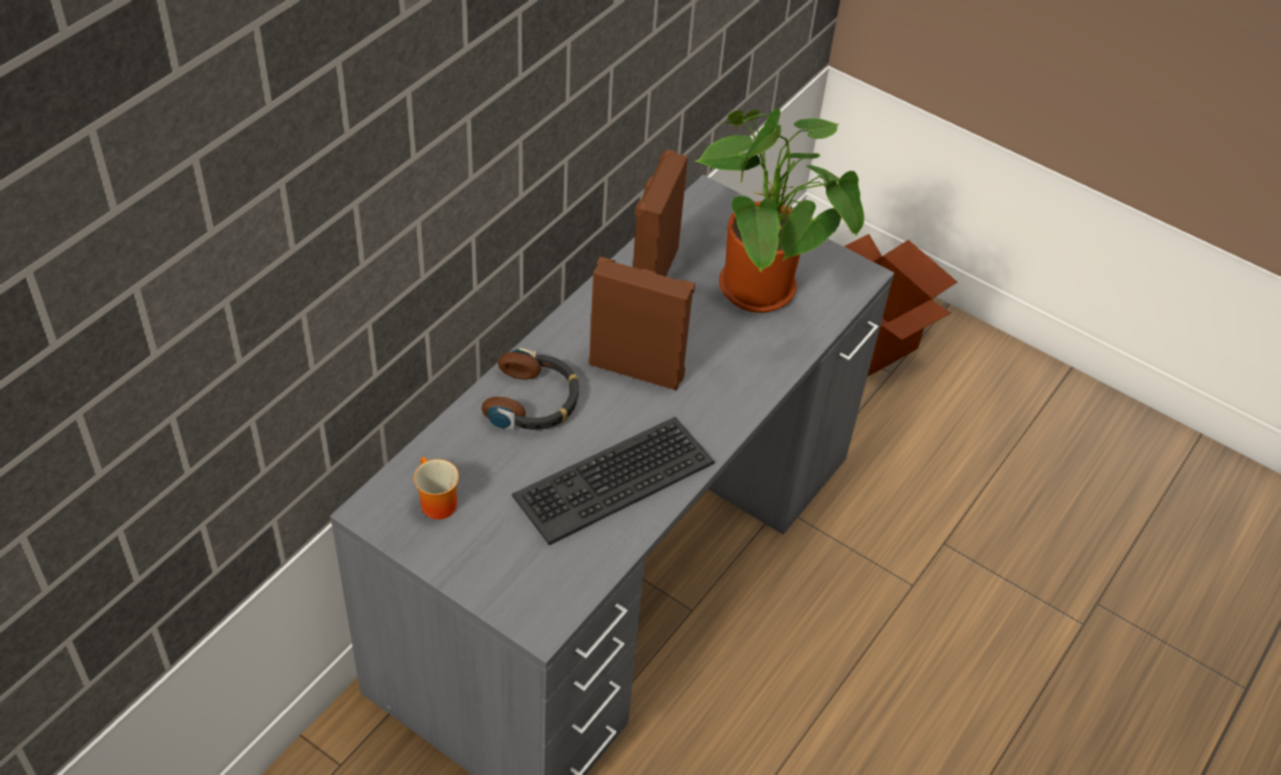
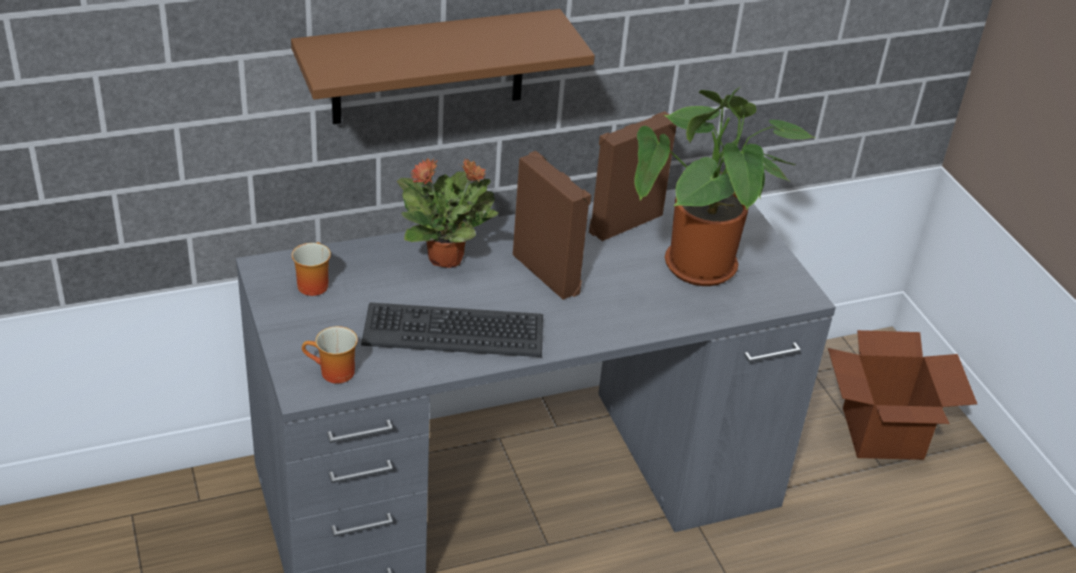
camera: 35 degrees right, 10 degrees down
(466, 220) = (428, 67): none -> brown shelf
(533, 401) = (447, 258): headphones -> potted plant
(550, 591) = (333, 374): none -> mug

